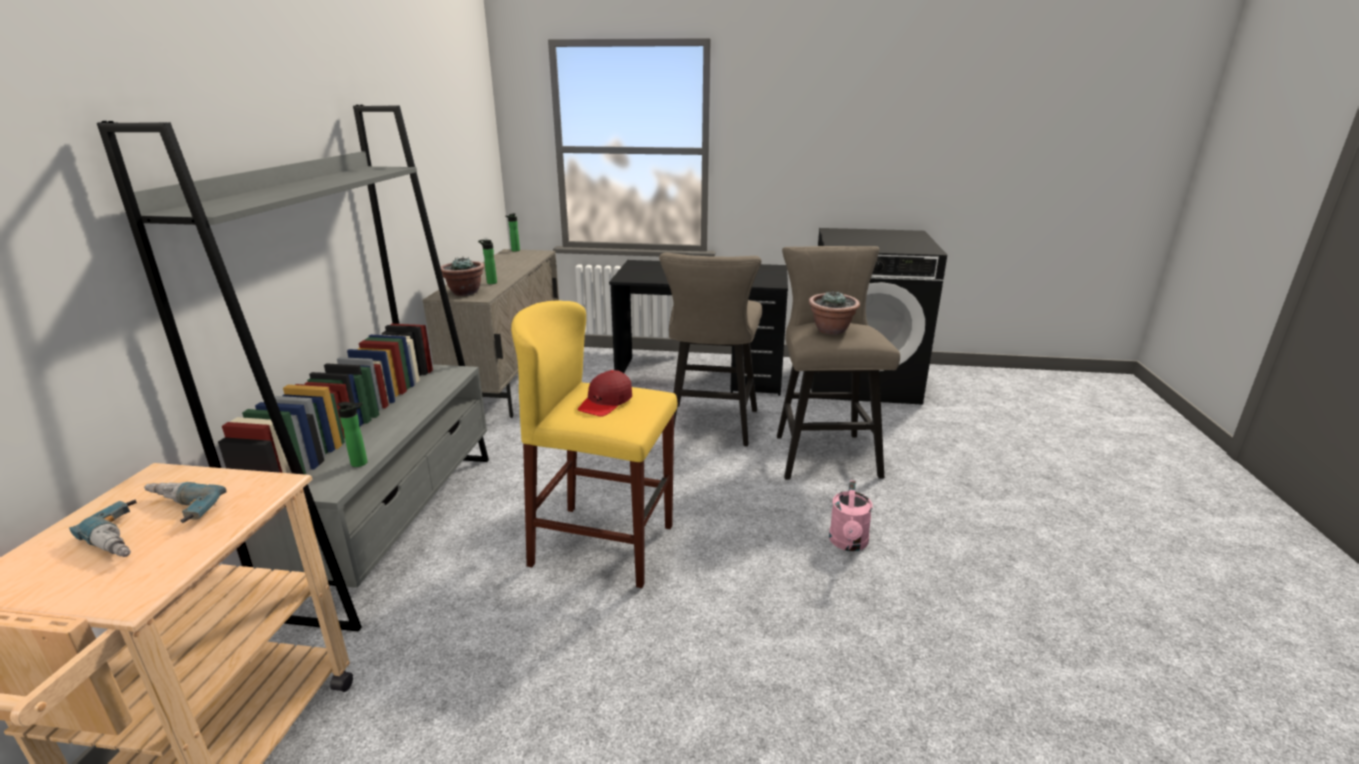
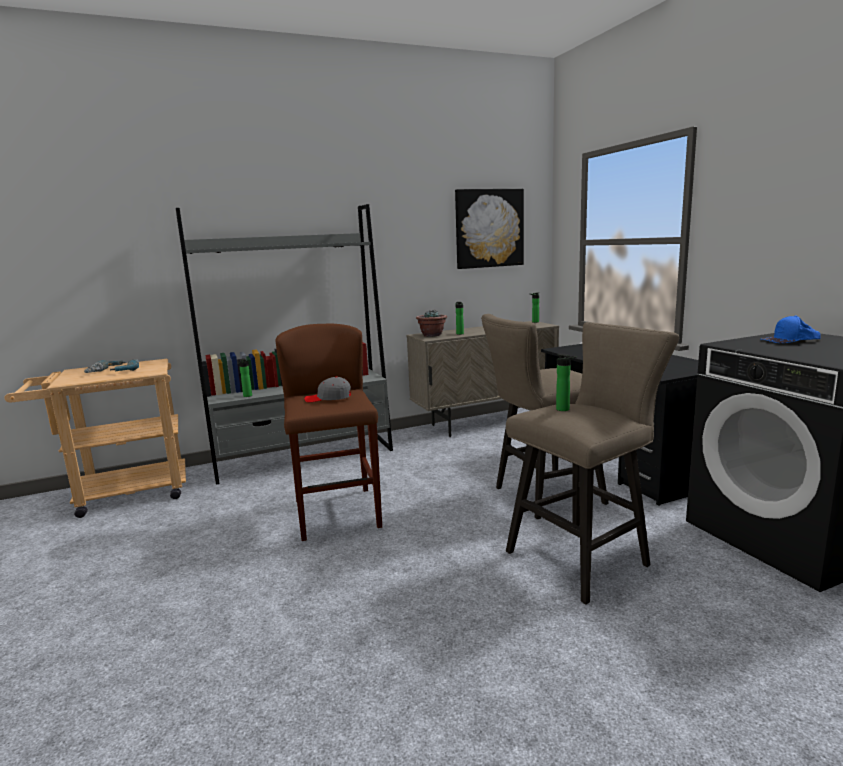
camera: 60 degrees right, 10 degrees down
(459, 133) = (489, 228): none -> picture
(603, 545) = (337, 513): yellow stool -> brown stool
(606, 402) = (328, 398): red cap -> grey cap
(831, 330) = (564, 409): potted plant -> bottle
(848, 543) = (439, 612): pink watering can -> none
(851, 237) = (790, 340): none -> blue cap

